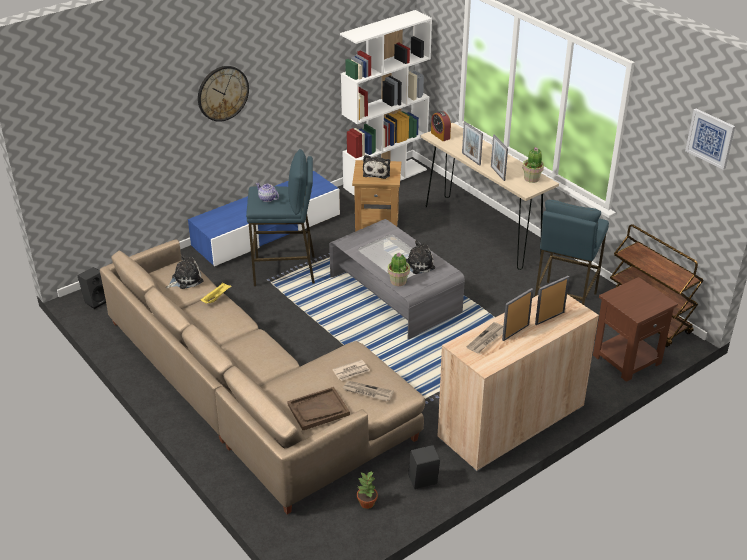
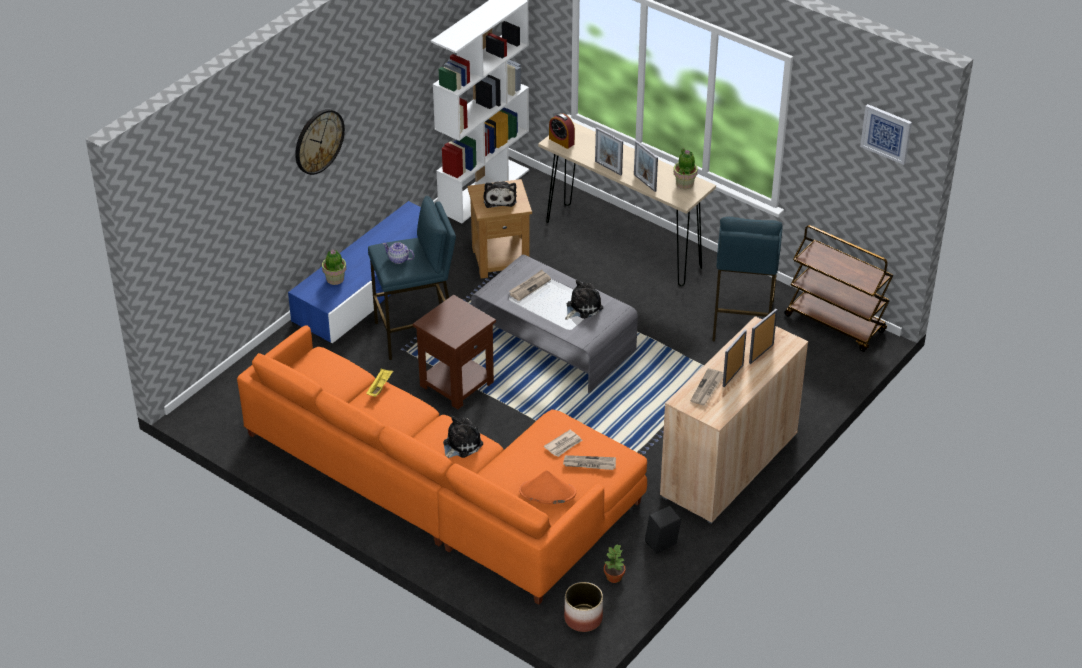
camera: 15 degrees left, 5 degrees up
(96, 300) = (213, 411): black speaker -> none
(185, 279) = (333, 372): plush toy -> plush toy (460, 445)
(252, 396) = (447, 489): beige sofa -> orange sofa
(318, 410) = (547, 492): brown tray -> orange hat
(322, 536) = (583, 618): none -> planter
(380, 243) = (529, 286): none -> newspaper
(398, 281) = (569, 331): potted plant -> potted plant (335, 279)
(627, 359) = (826, 373): brown side table -> brown side table (457, 383)

